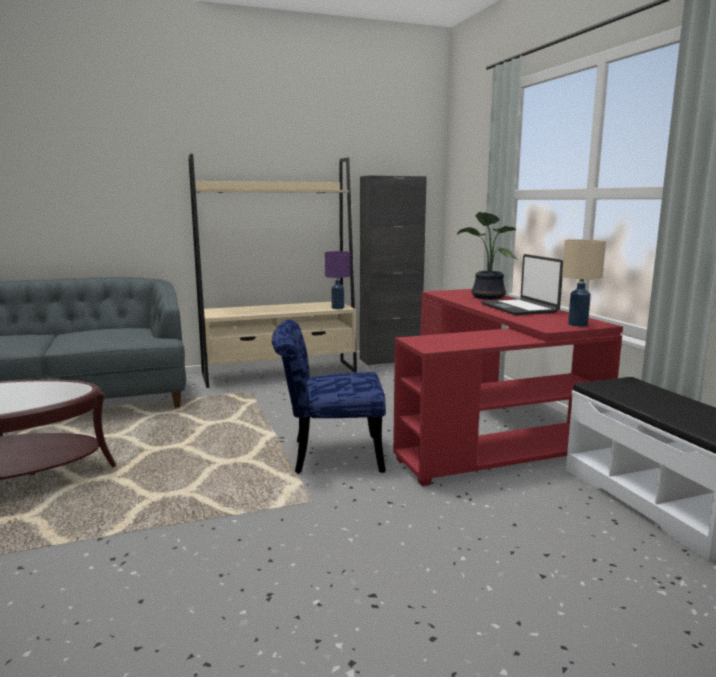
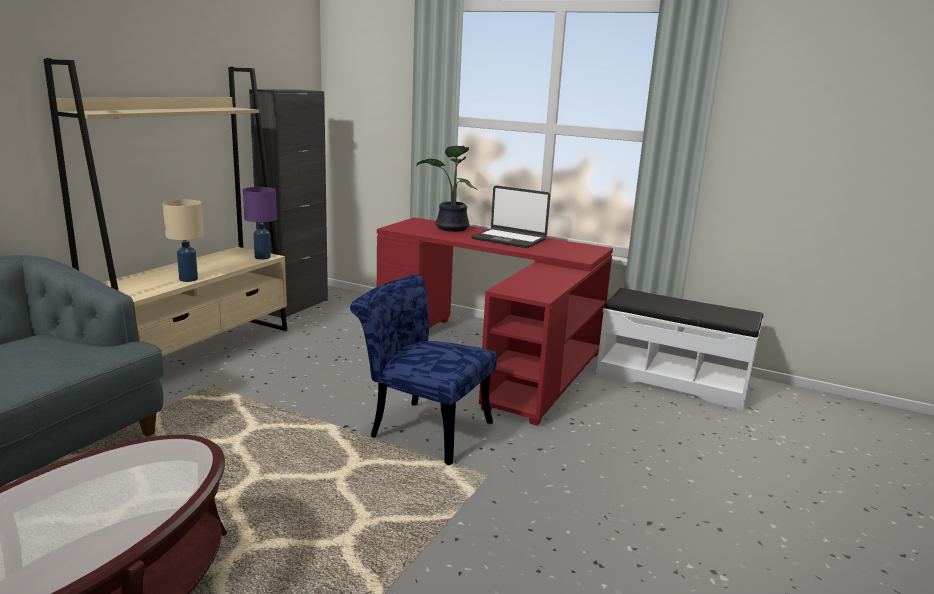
camera: 45 degrees left, 5 degrees up
(328, 455) = (422, 428): blue chair -> blue chair turned 75 degrees clockwise
(577, 324) = (586, 251): beige table lamp -> beige table lamp (188, 279)

